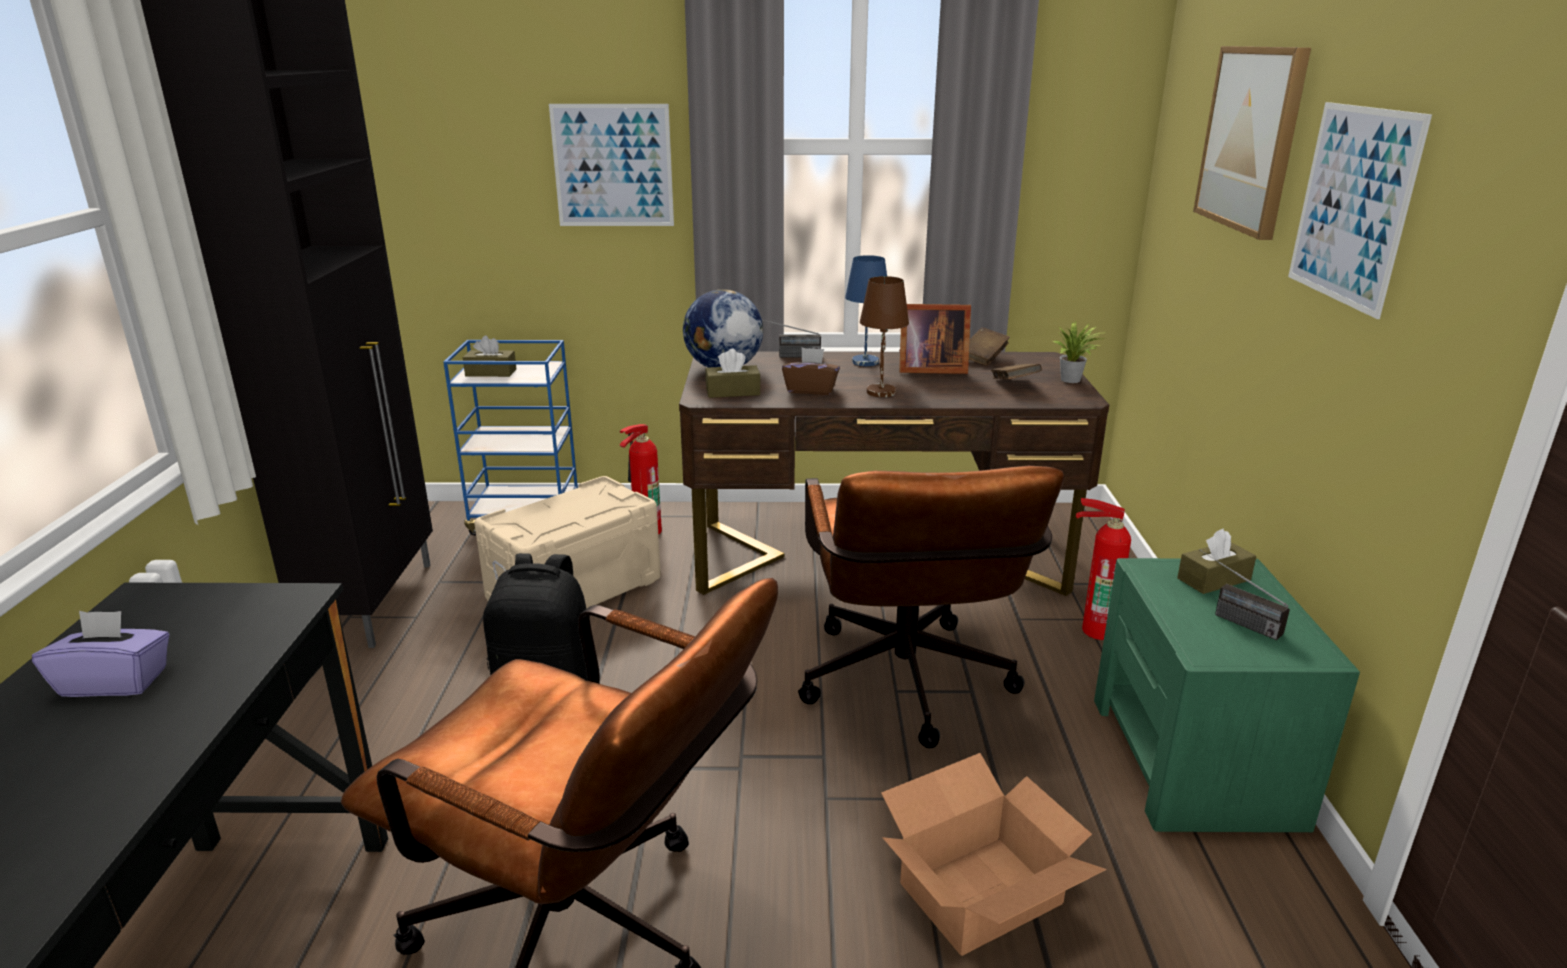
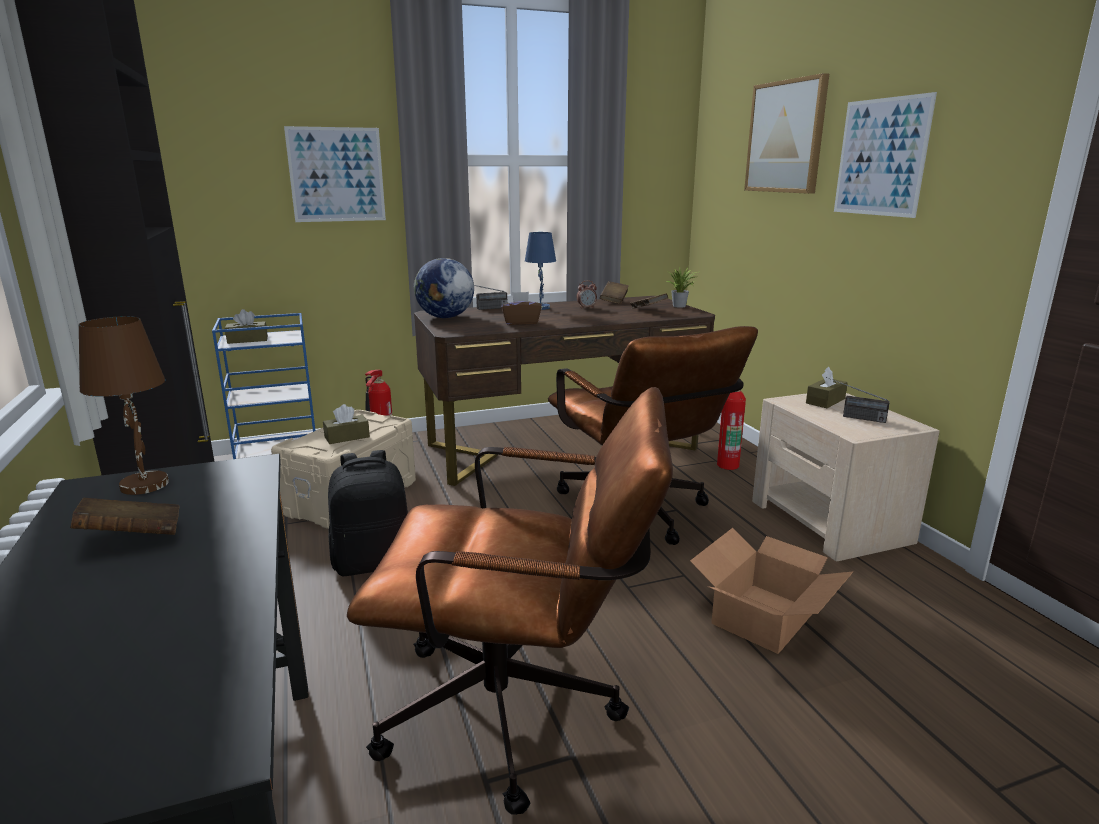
camera: 20 degrees left, 5 degrees down
(115, 682) = (133, 538): purple tissue box -> brown book
(733, 392) = (467, 327): brown tissue box -> brown tissue box (347, 437)
(880, 392) = (568, 320): brown table lamp -> brown table lamp (144, 484)
(929, 369) = (586, 308): picture frame -> alarm clock
(1194, 761) = (830, 521): green nightstand -> beige nightstand

